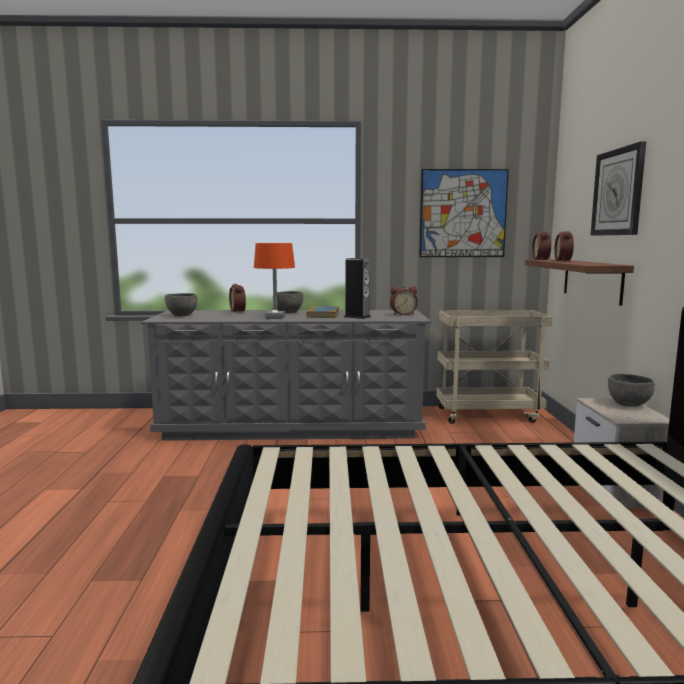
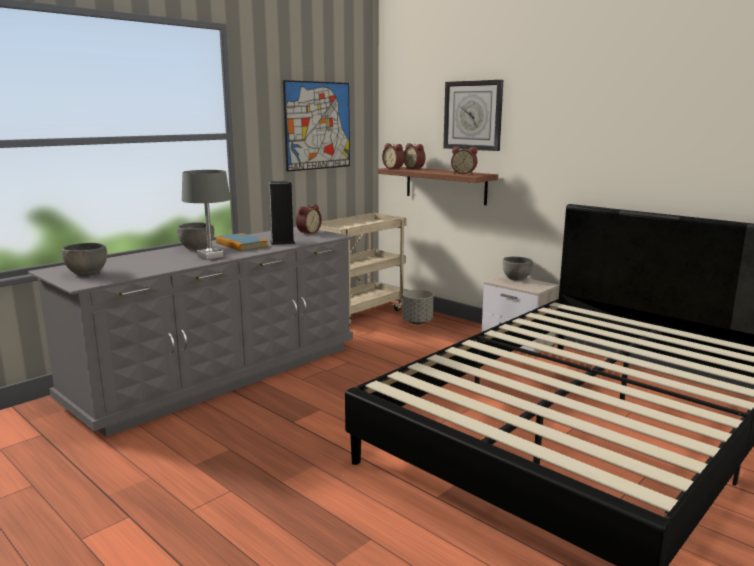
camera: 45 degrees left, 5 degrees up
(239, 311) = (133, 256): alarm clock -> alarm clock (464, 173)
(275, 317) = (210, 257): orange table lamp -> grey table lamp
(533, 436) = (417, 322): none -> grey planter

